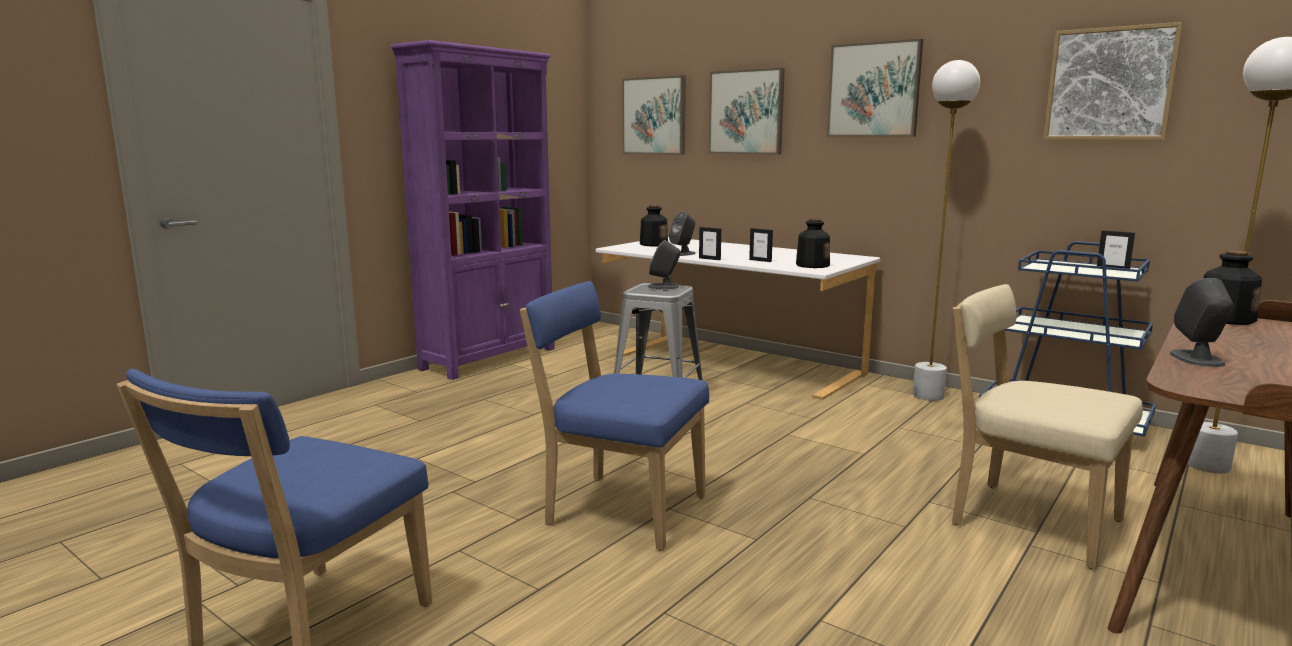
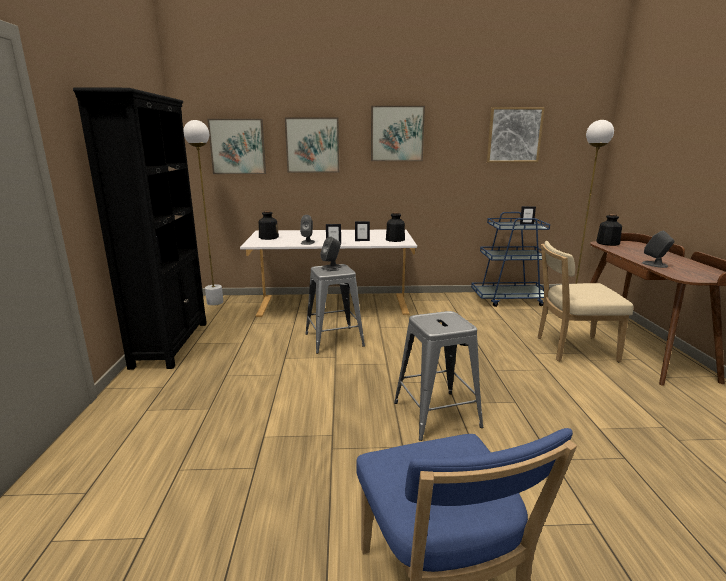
camera: 40 degrees left, 5 degrees up
(490, 358) = (171, 343): purple bookcase -> black bookcase
(619, 509) = (436, 414): blue chair -> grey stool
(928, 396) = (445, 299): white floor lamp -> white floor lamp (215, 302)

